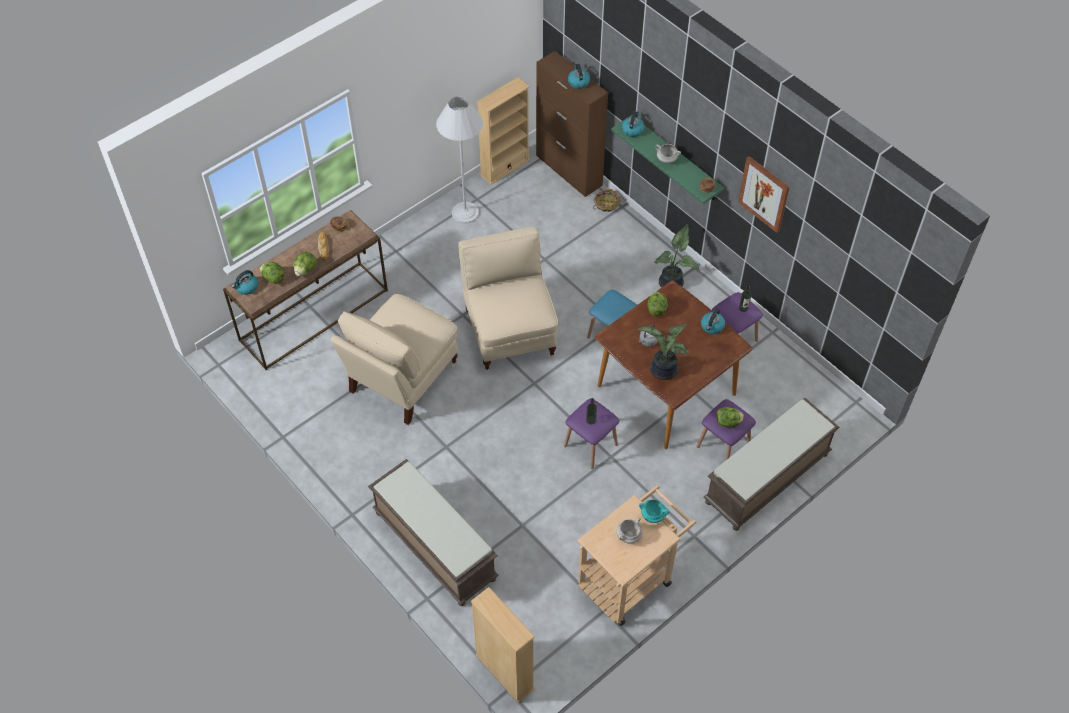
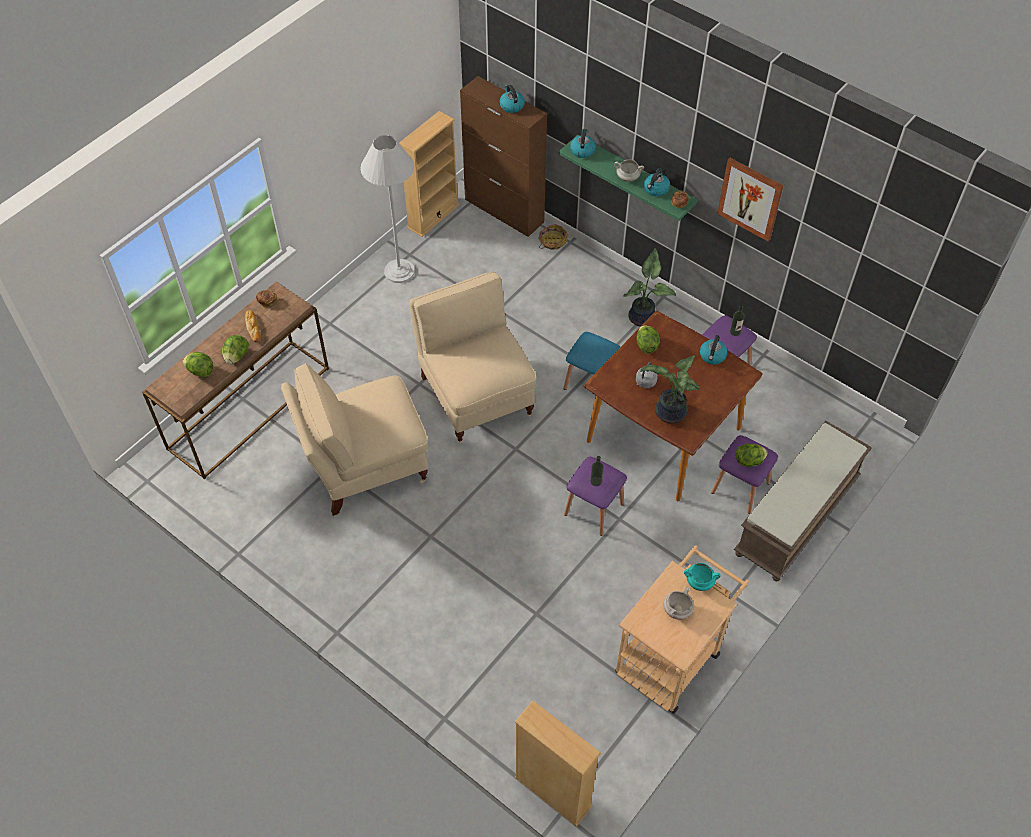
camera: 10 degrees left, 0 degrees up
(246, 287) = (170, 386): kettle -> kettle (656, 189)
(402, 379) = (365, 466): beige chair -> beige chair turned 45 degrees clockwise
(433, 545) = (439, 654): brown bench -> none

